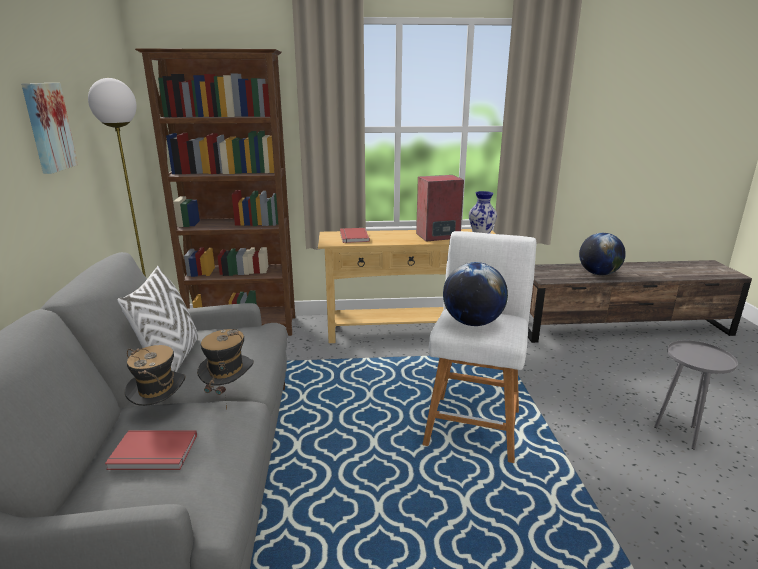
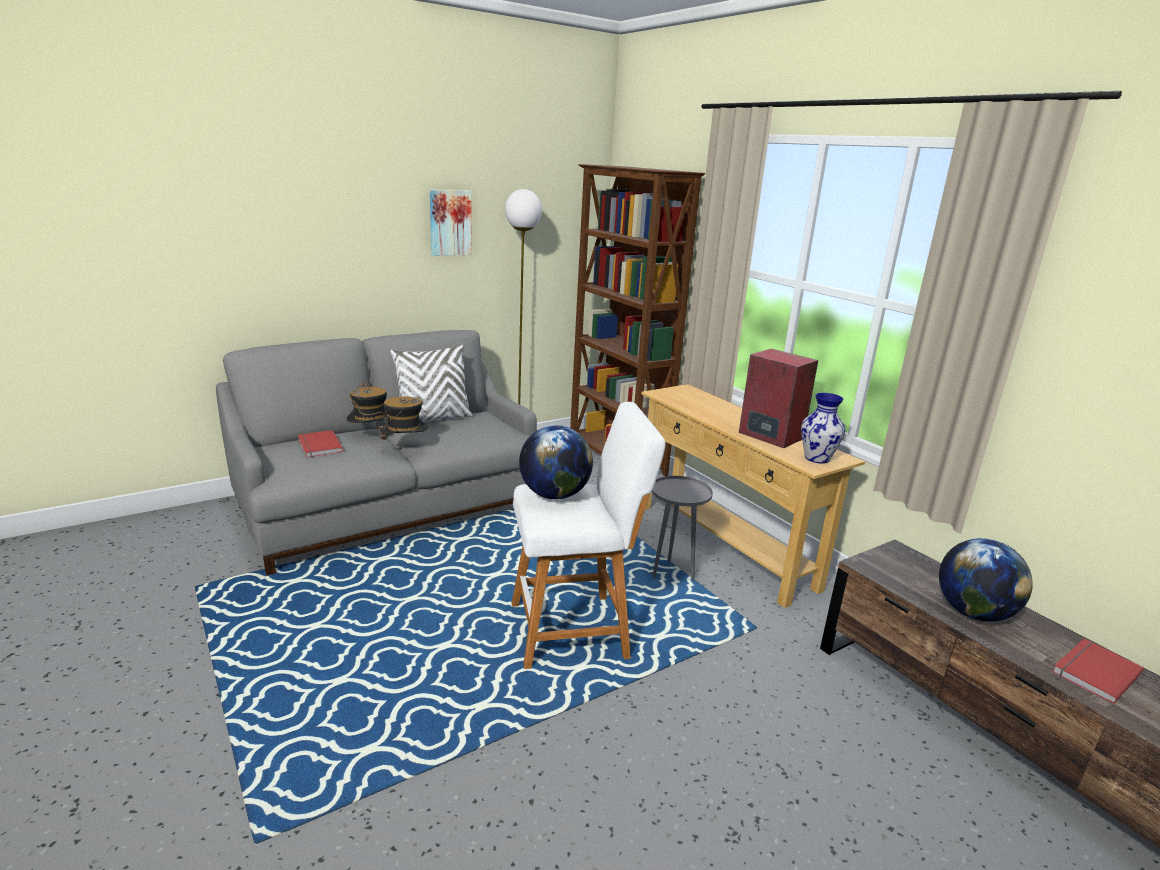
camera: 60 degrees right, 0 degrees up
(353, 237) = (693, 399): red book -> red book (1093, 671)
(680, 434) = (713, 833): grey side table -> grey side table (671, 572)

